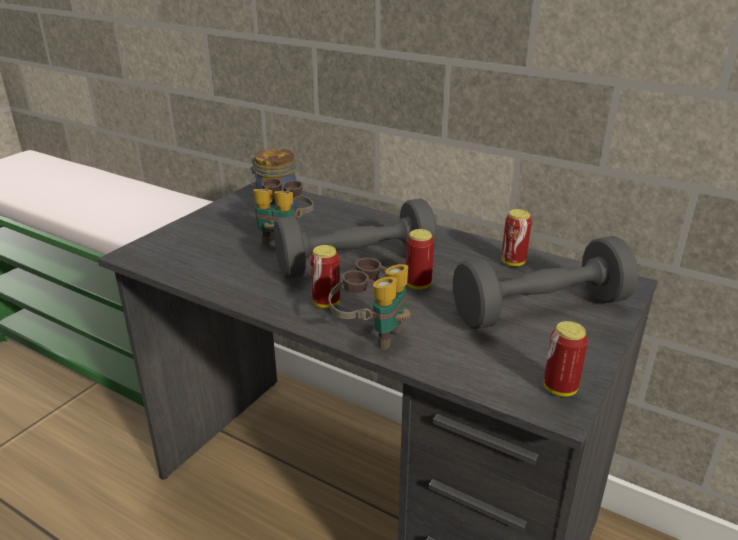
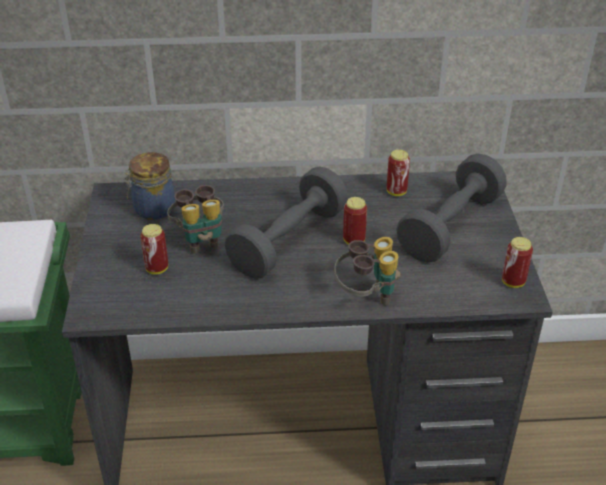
camera: 35 degrees left, 10 degrees up
(326, 303) = (308, 286): can -> can (157, 269)

